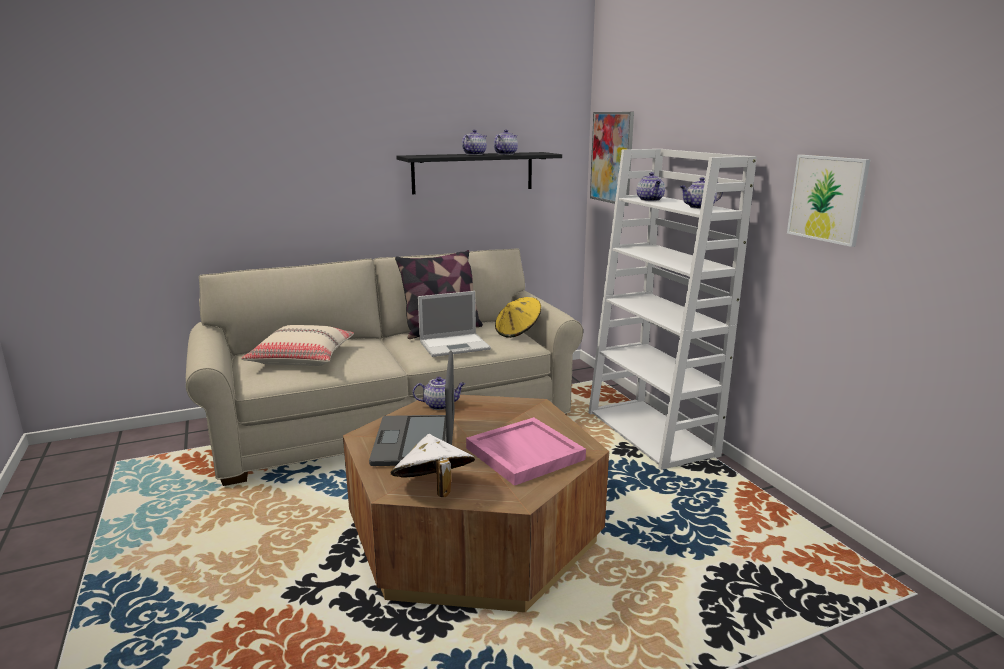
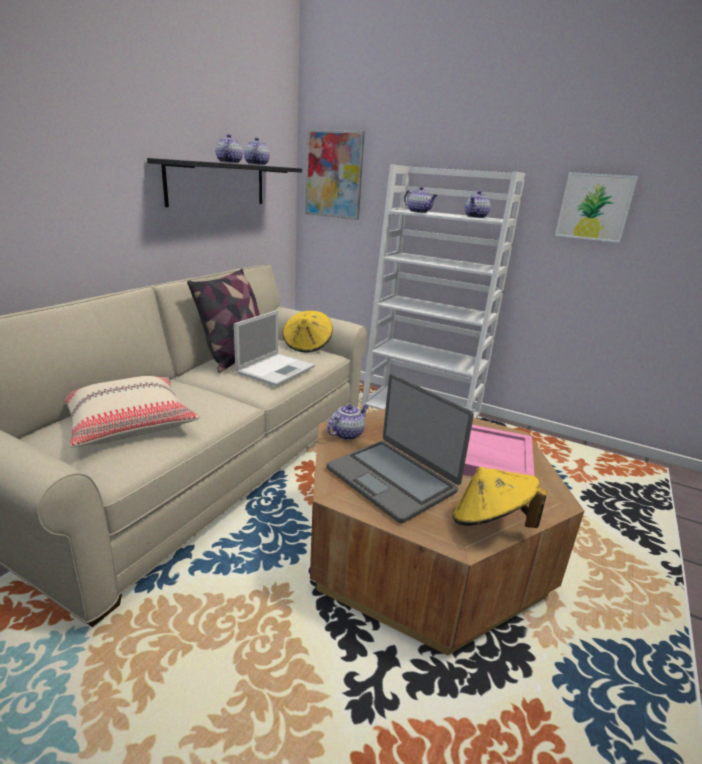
camera: 40 degrees left, 5 degrees up
(433, 489) = (490, 522): white hat -> yellow hat

